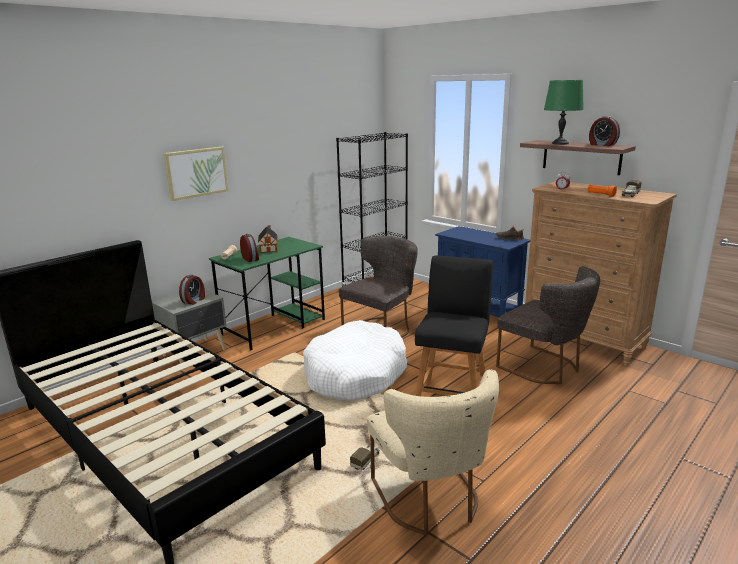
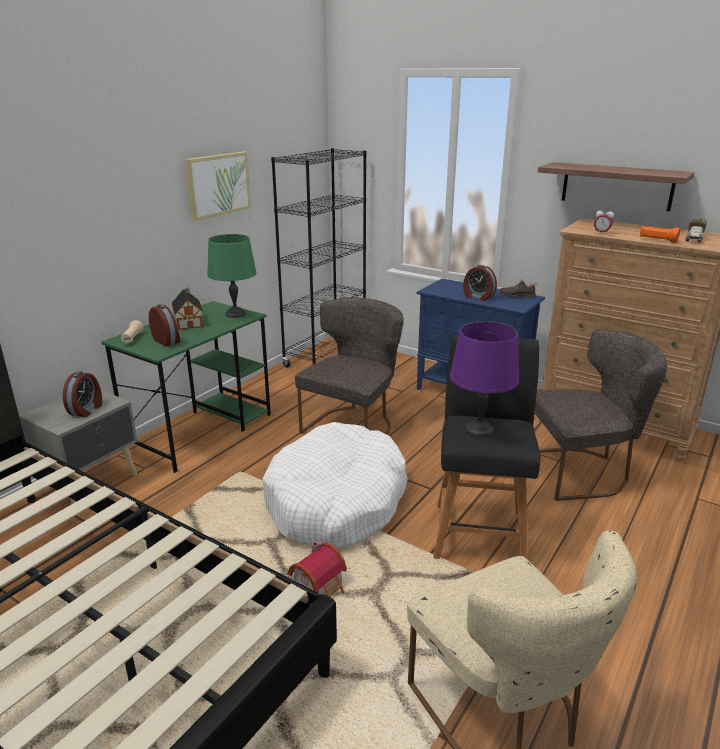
camera: 10 degrees left, 5 degrees up
(196, 172) = (75, 214): picture -> picture (218, 184)
(330, 422) = (321, 587): none -> toy house
(366, 461) = (391, 651): toy truck -> none
(444, 319) = (479, 429): none -> purple table lamp
(544, 368) = (582, 472): grey chair -> grey chair turned 45 degrees counterclockwise
(560, 143) = (593, 168): green table lamp -> green table lamp (236, 314)
(602, 145) = (650, 170): alarm clock -> alarm clock (478, 297)

